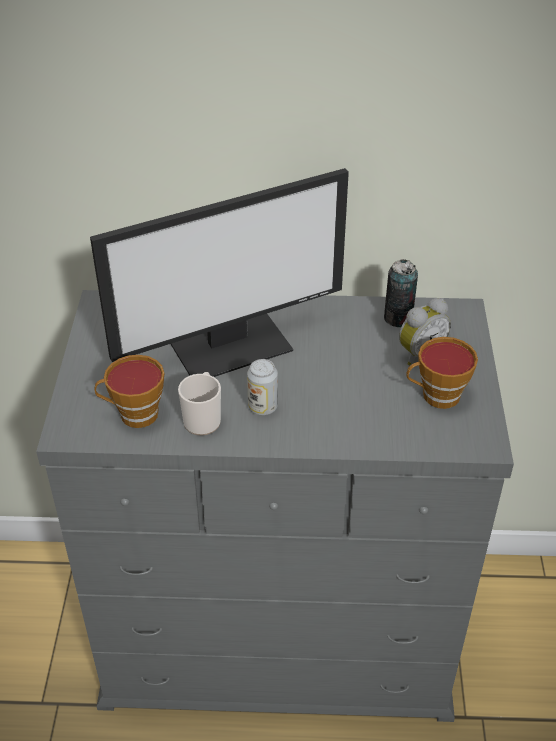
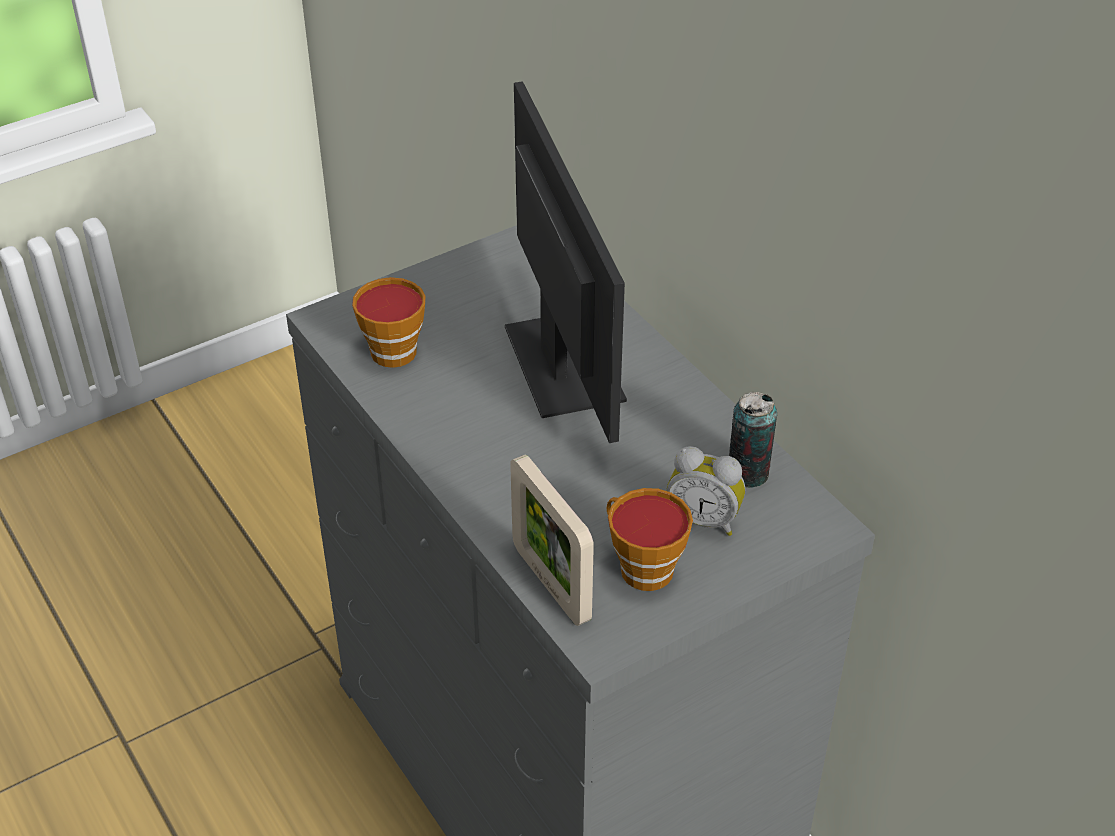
camera: 55 degrees right, 0 degrees up
(203, 418) = (428, 399): mug -> none
(231, 345) = (560, 362): monitor -> monitor turned 135 degrees counterclockwise
(262, 407) = (487, 433): can -> none
(419, 441) = (551, 584): none -> picture frame

